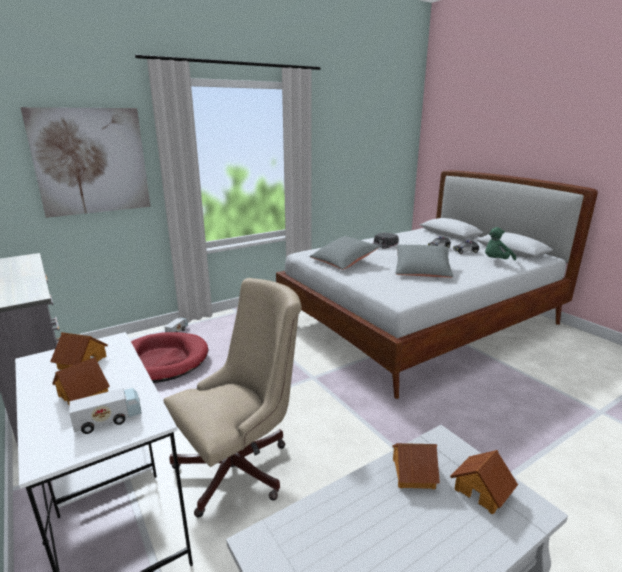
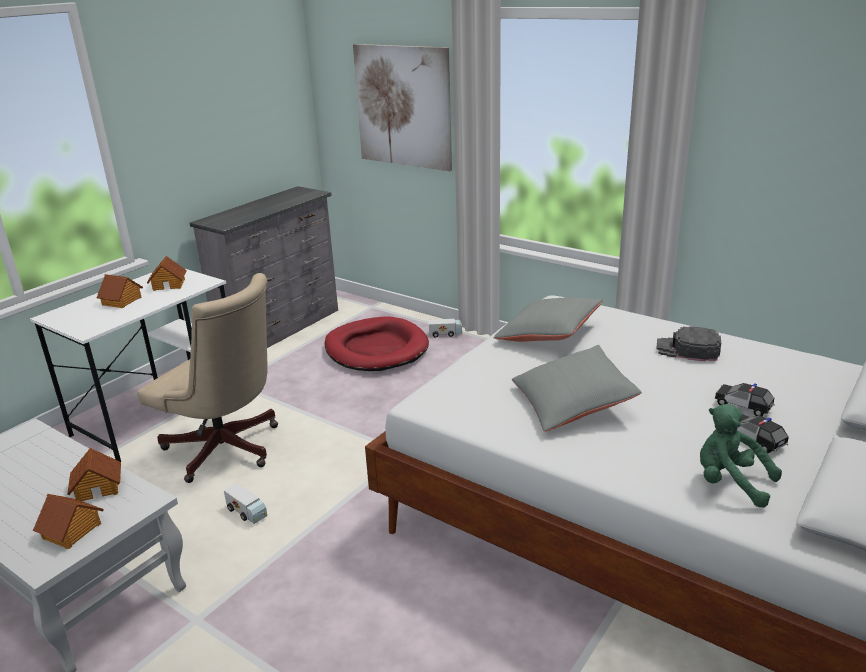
camera: 70 degrees right, 5 degrees up
(109, 420) = (91, 318): toy truck -> toy truck (247, 512)

